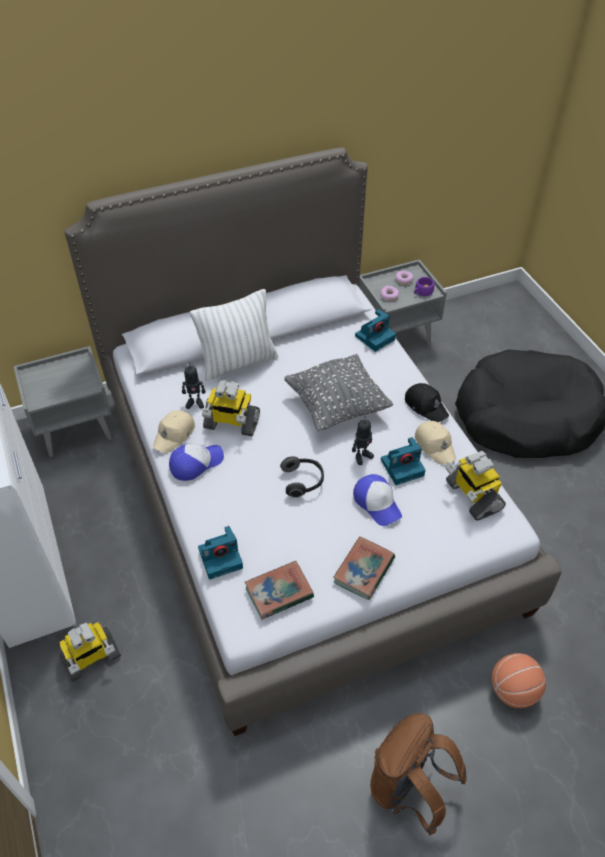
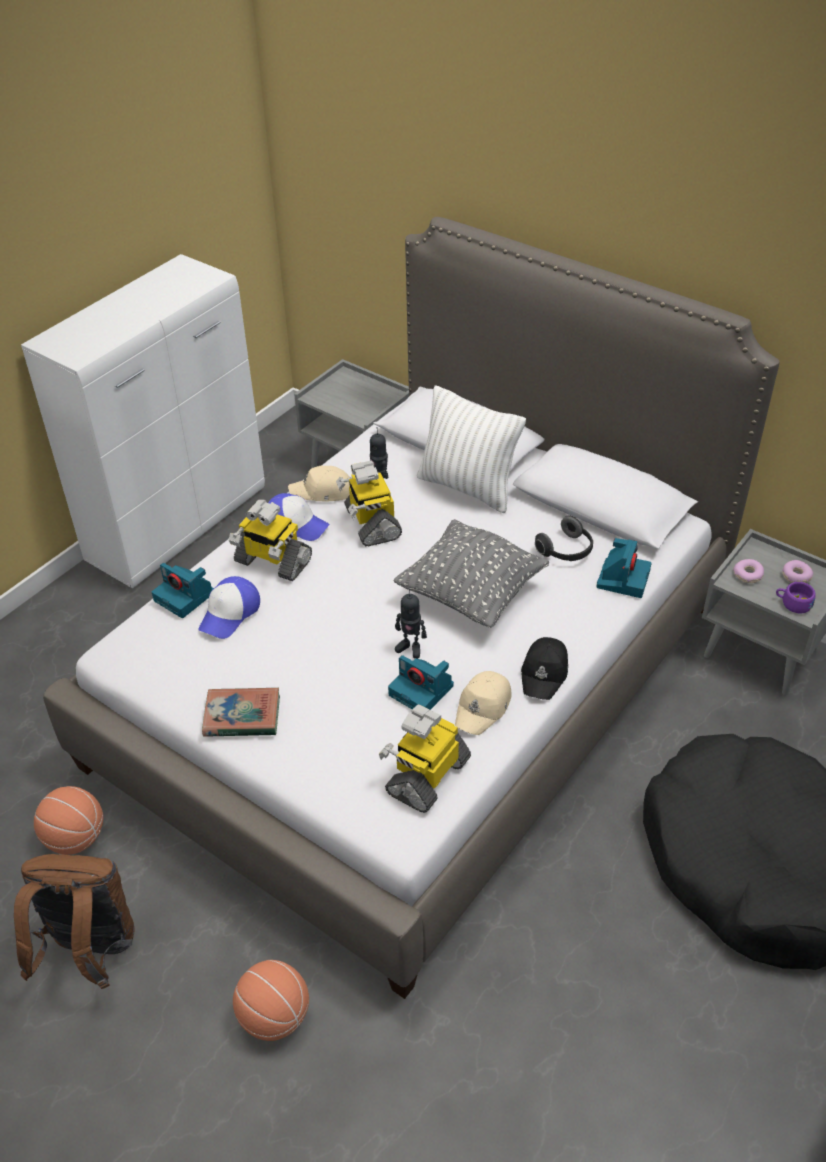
camera: 60 degrees right, 5 degrees down
(91, 658) = (105, 620): toy robot -> toy robot (272, 562)
(279, 592) = (168, 659): book -> none
(300, 762) = (75, 838): none -> basketball
(303, 481) = (331, 613): headphones -> headphones (566, 551)
(375, 337) = (623, 578): camera -> camera turned 90 degrees counterclockwise
(377, 503) = (348, 690): cap -> cap (230, 614)

